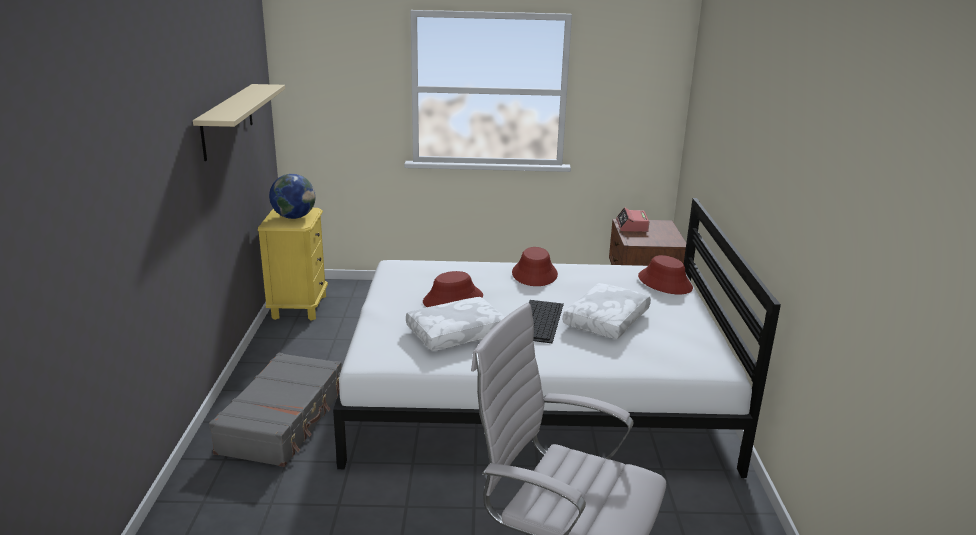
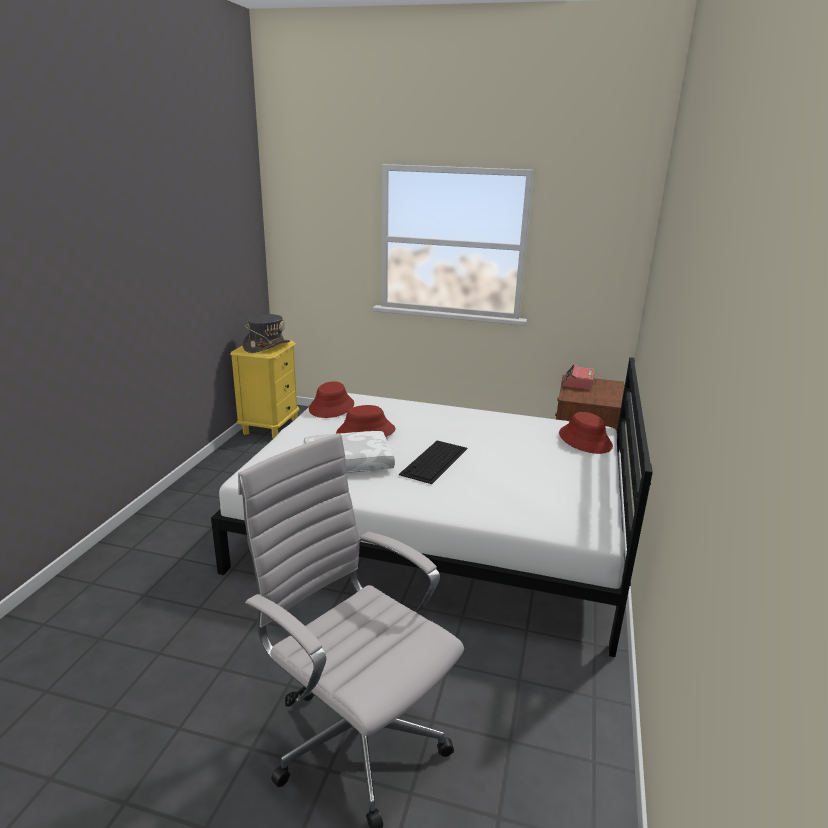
camera: 15 degrees right, 0 degrees up
(227, 120) = (195, 253): beige shelf -> none
(284, 420) = (200, 522): grey suitcase -> none
(294, 217) = (266, 346): globe -> grey hat
(535, 274) = (458, 417): red hat -> red hat (332, 407)
(607, 321) = (502, 470): white pillow -> none

